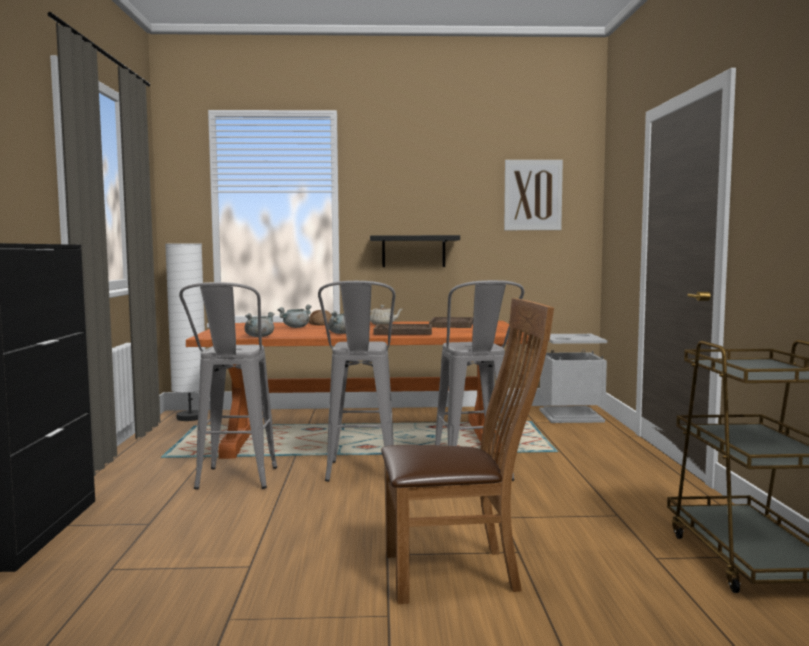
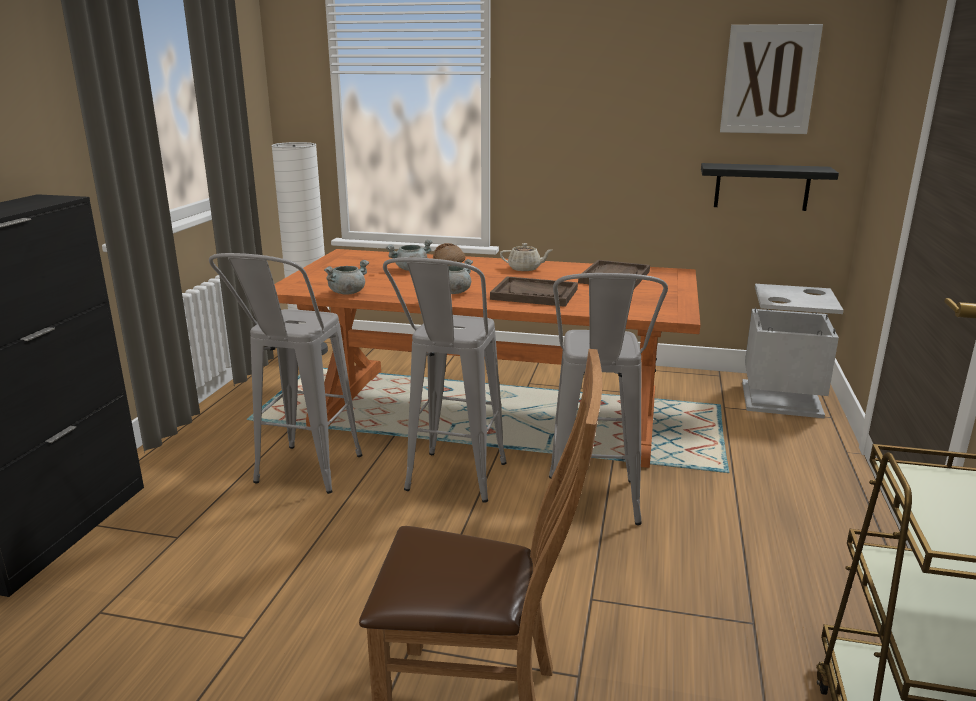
camera: 15 degrees right, 15 degrees up
(413, 251) = (588, 158): black shelf -> black shelf (762, 187)

